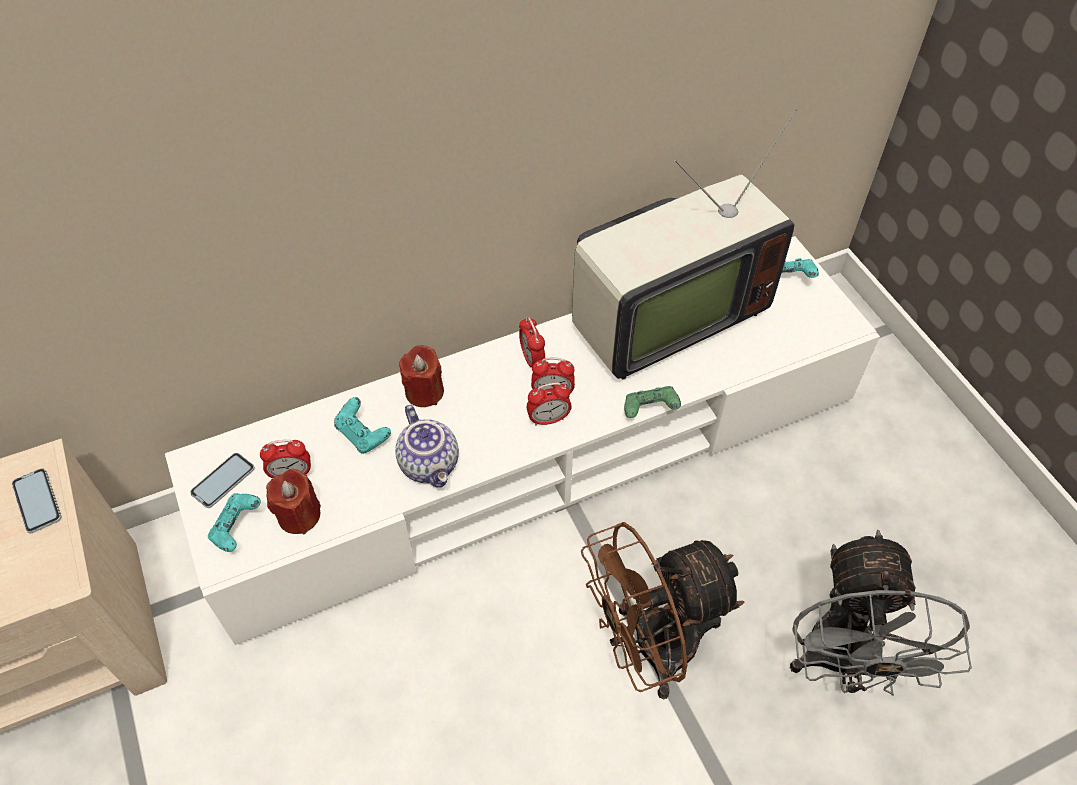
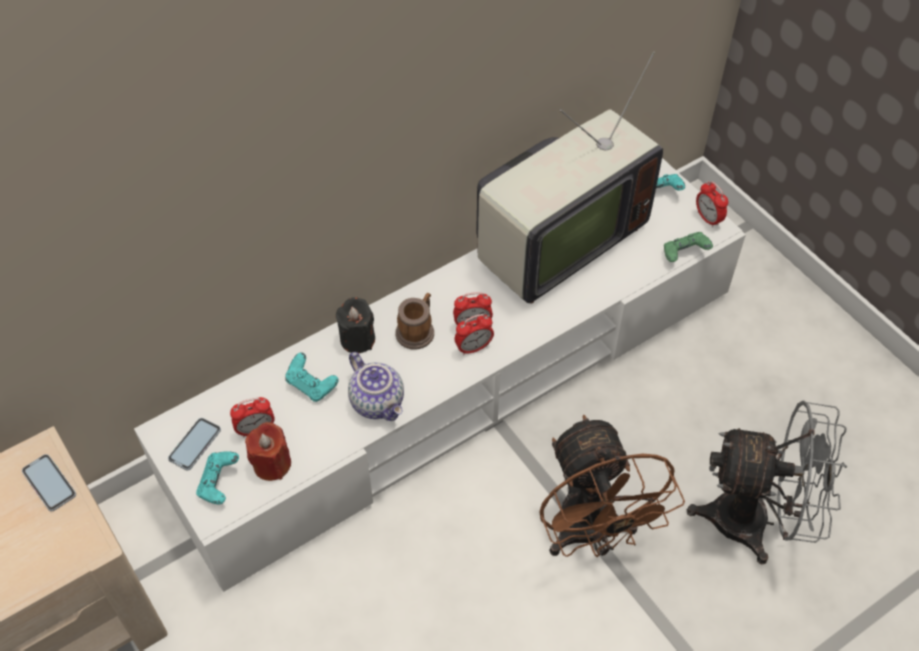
camera: 10 degrees left, 0 degrees up
(424, 391) = (357, 339): red candle -> black candle
(491, 391) = (417, 330): none -> mug
(532, 359) = (447, 297): alarm clock -> alarm clock (708, 218)
(649, 648) = (591, 535): brown fan -> brown fan turned 75 degrees counterclockwise
(650, 410) = (560, 327): green game controller -> green game controller (684, 255)
(841, 664) = (755, 522): grey fan -> grey fan turned 75 degrees counterclockwise

